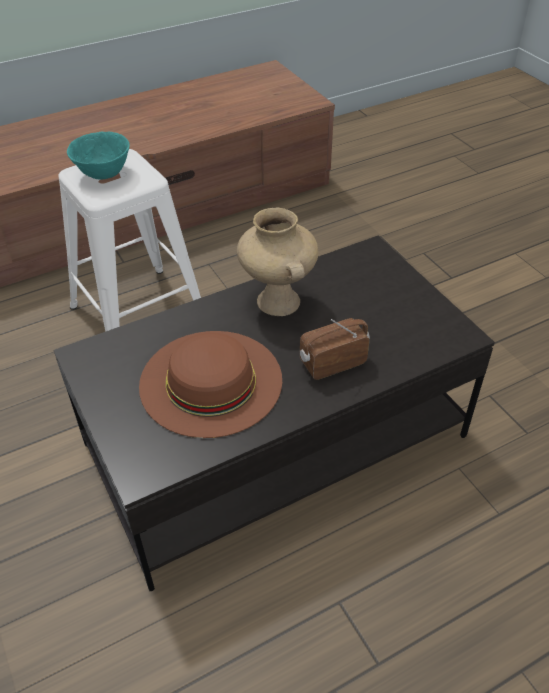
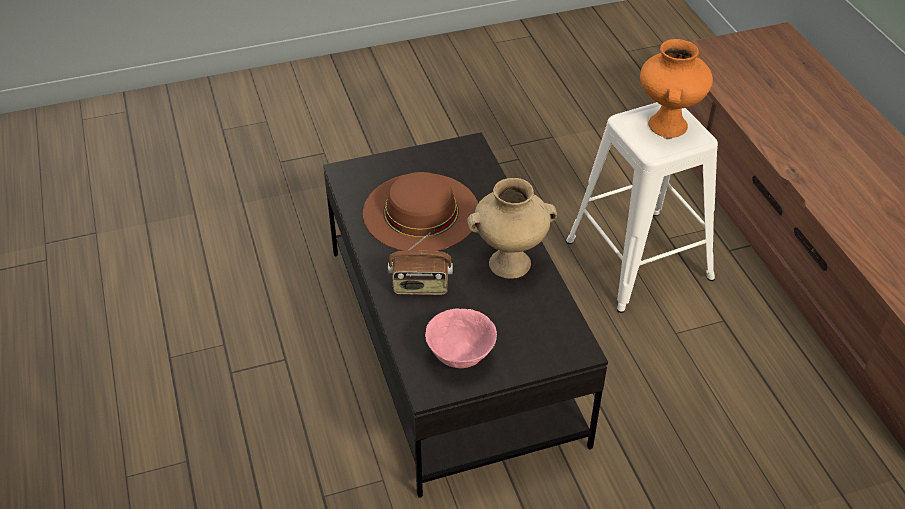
camera: 100 degrees right, 0 degrees up
(103, 174) = (666, 124): turquoise bowl -> orange vase
(332, 362) = (420, 286): radio -> radio turned 105 degrees clockwise
(414, 320) = (461, 357): none -> pink bowl

